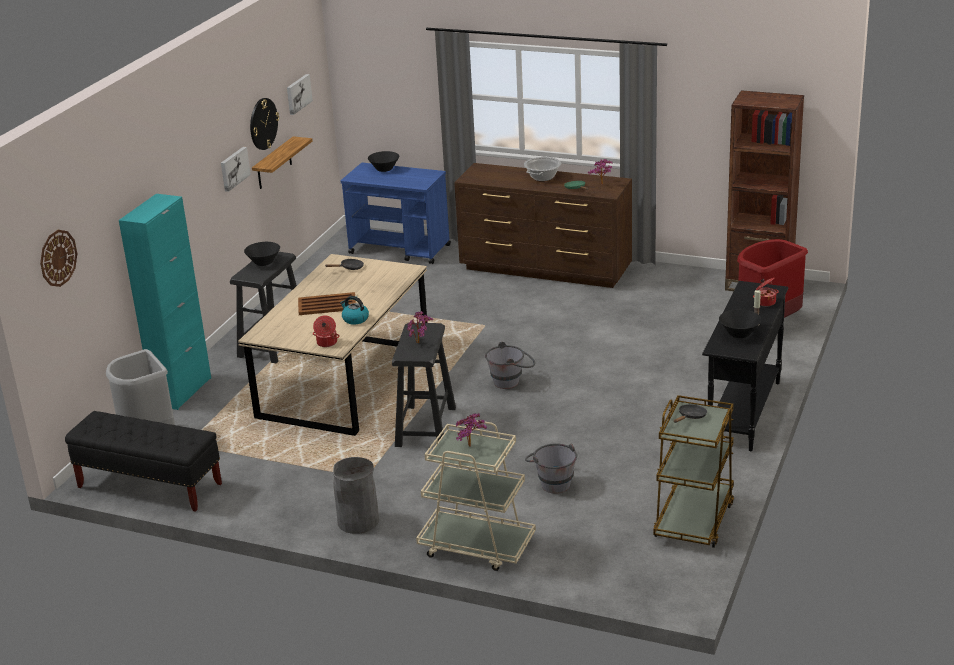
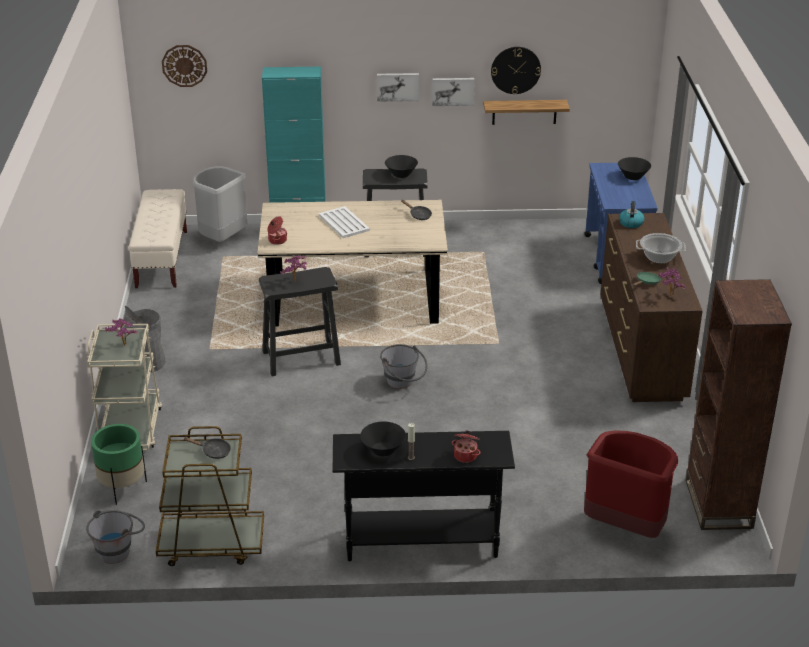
camera: 65 degrees right, 5 degrees up
(149, 486) = (162, 259): black bench -> beige bench
(298, 94) = (589, 64): picture -> picture (398, 86)
(326, 305) = (343, 223): brown tray -> white tray
(355, 319) = (324, 242): kettle -> kettle (630, 223)
(552, 482) = (241, 447): grey bucket -> grey bucket (119, 549)
(575, 563) = (122, 488): none -> green planter

